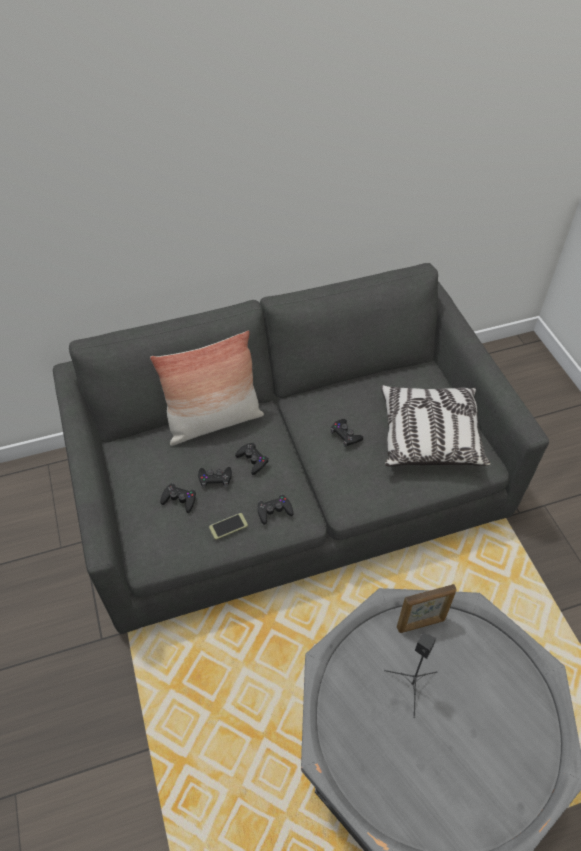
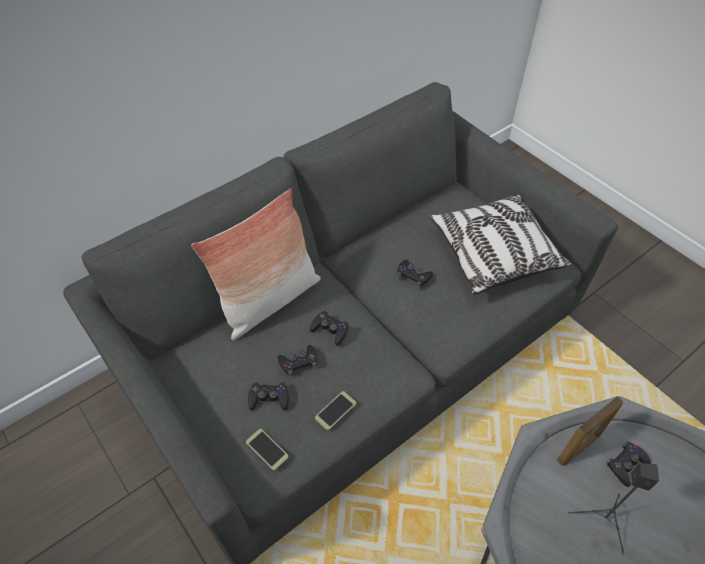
camera: 20 degrees left, 0 degrees up
(161, 538) = (267, 449): none -> phone
(274, 511) = (377, 378): black game controller -> black game controller (626, 465)

